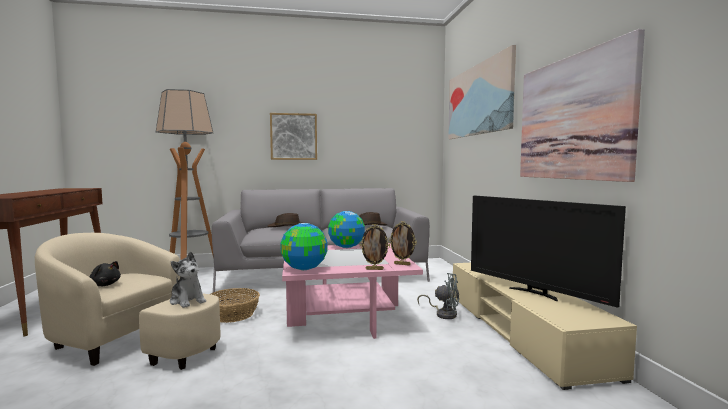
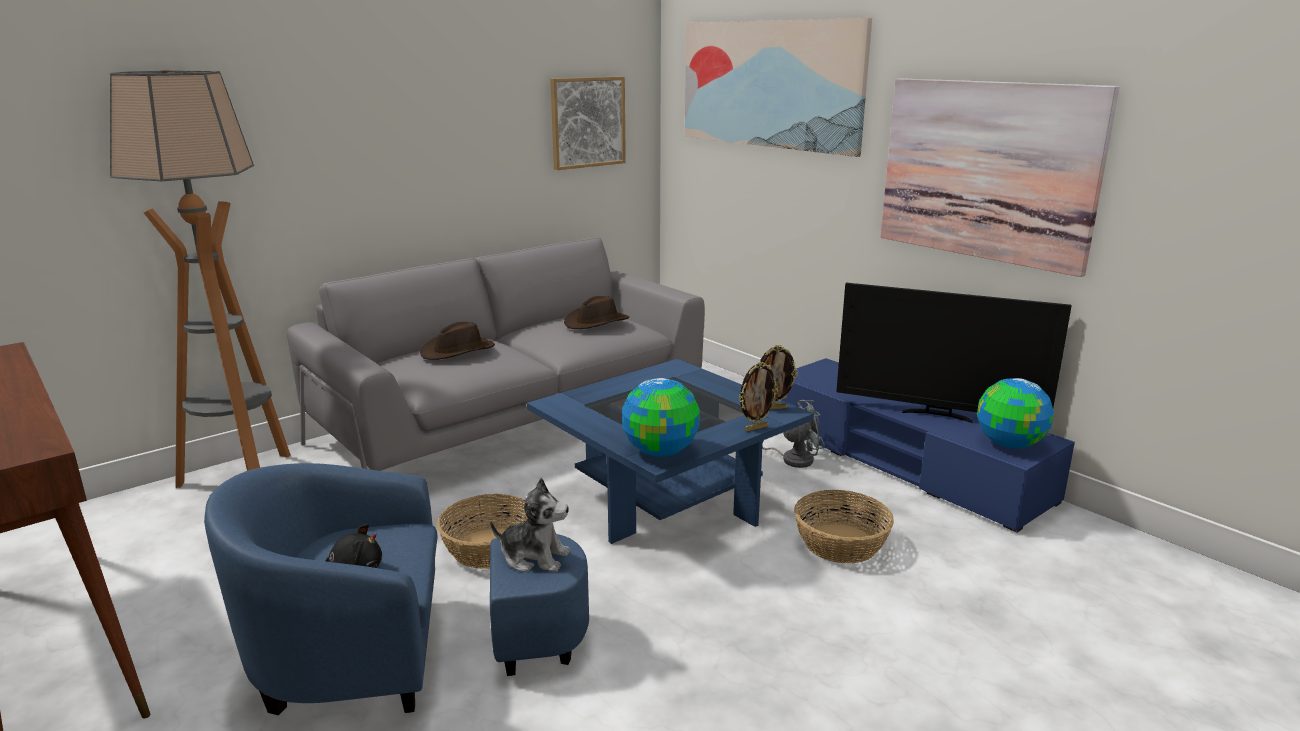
camera: 30 degrees left, 15 degrees up
(128, 343) = (397, 656): beige armchair -> blue armchair
(293, 136) = (402, 149): picture -> picture (587, 122)
(346, 247) = (629, 383): globe -> globe (1009, 444)
(346, 315) = (667, 497): pink coffee table -> blue coffee table
(414, 360) = (841, 544): none -> basket
(520, 331) = (904, 462): beige tv stand -> blue tv stand

